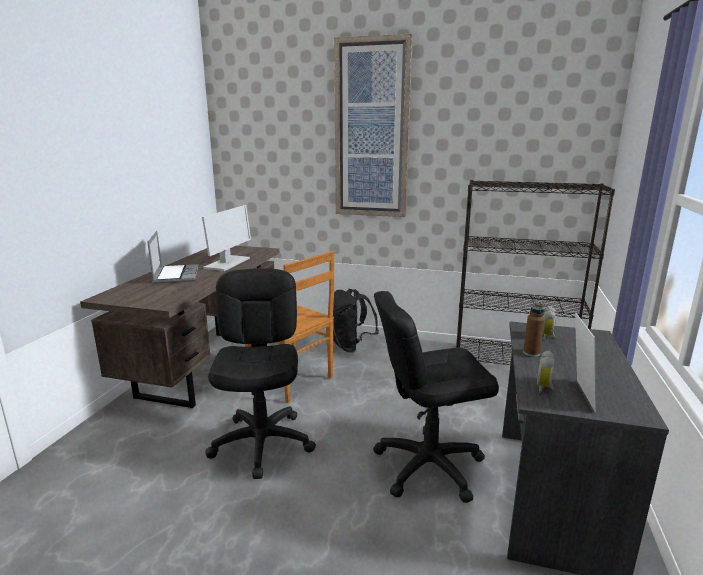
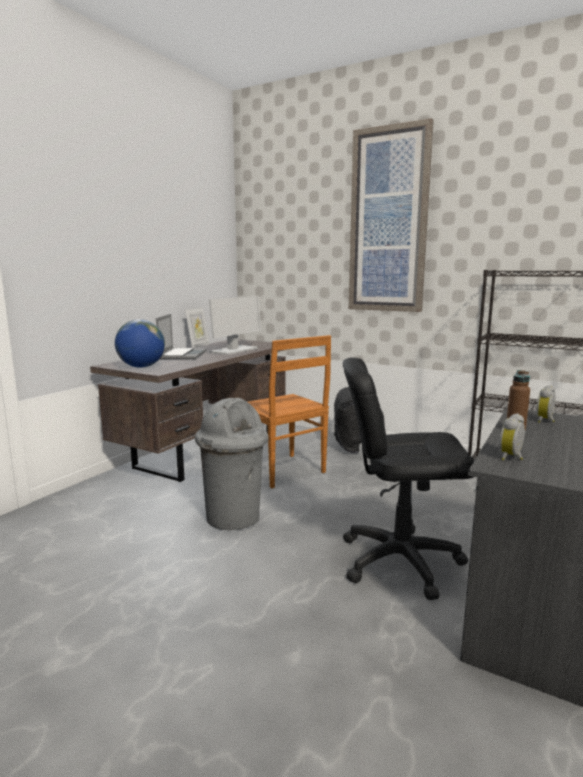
camera: 15 degrees right, 5 degrees down
(141, 298) = (141, 367): none -> globe
(262, 443) = (234, 517): black office chair -> grey trash can
(579, 395) = (552, 466): picture frame -> picture frame (198, 346)

